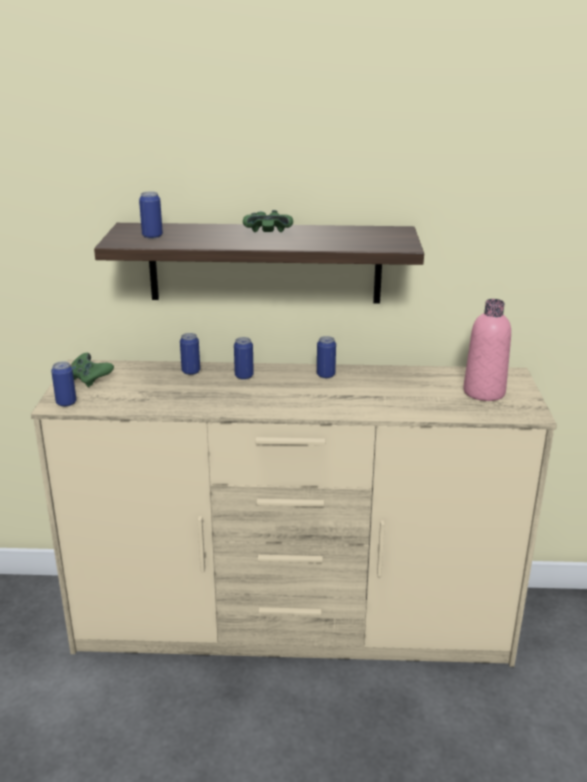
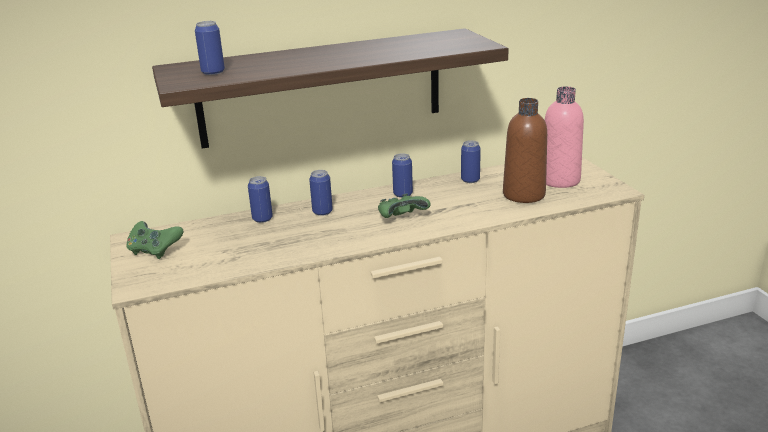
camera: 20 degrees left, 0 degrees up
(66, 403) = (146, 281): can -> can (470, 180)
(268, 234) = (336, 53): green game controller -> green game controller (402, 218)
(436, 399) = (523, 194): none -> brown bottle

